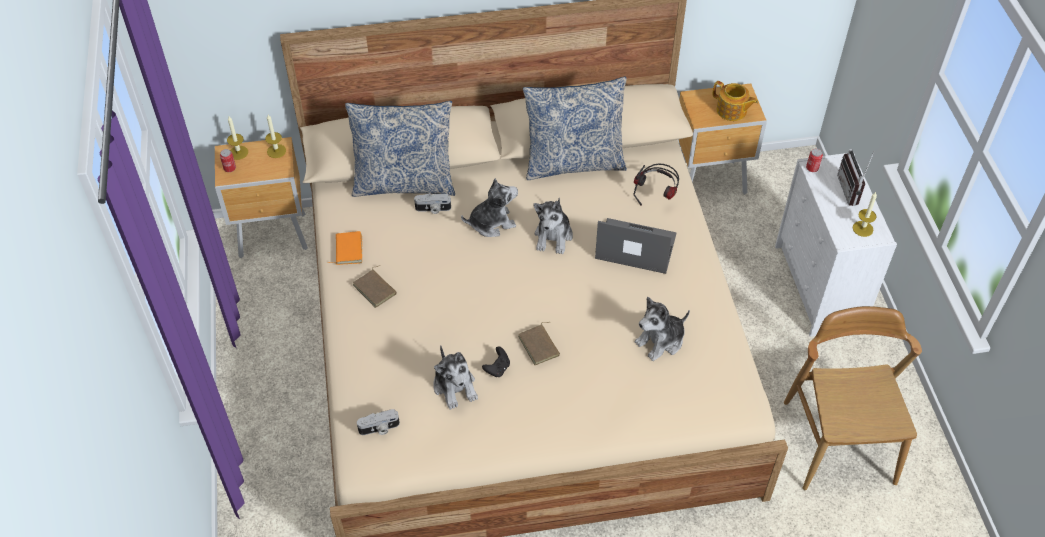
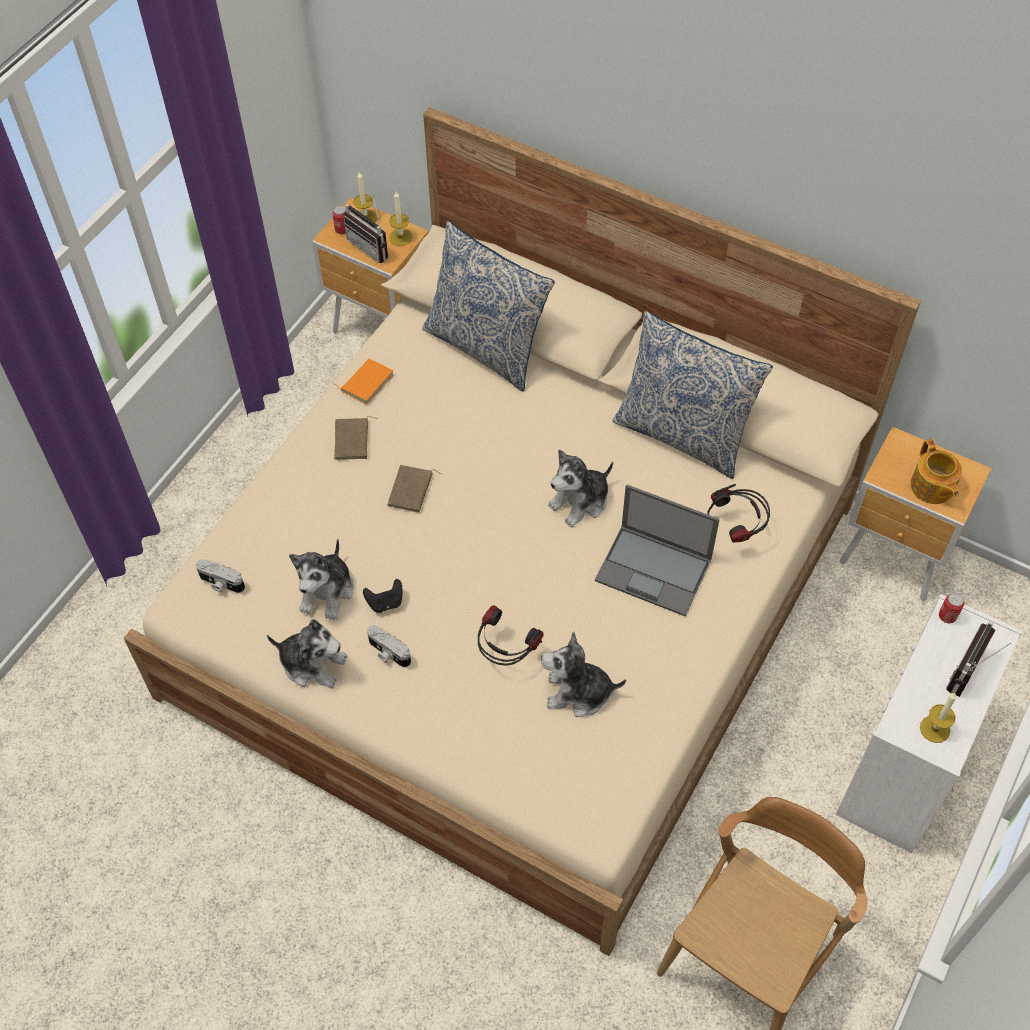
camera: 40 degrees right, 5 degrees up
(262, 167) = (372, 246): none -> radio
(433, 209) = (487, 392): camera -> camera (388, 653)
(491, 223) = (531, 445): plush toy -> plush toy (312, 663)
(540, 346) = (450, 609): brown book -> brown book (412, 491)
(598, 348) = (506, 653): none -> headphones
(634, 246) = (655, 570): laptop -> laptop turned 150 degrees clockwise

